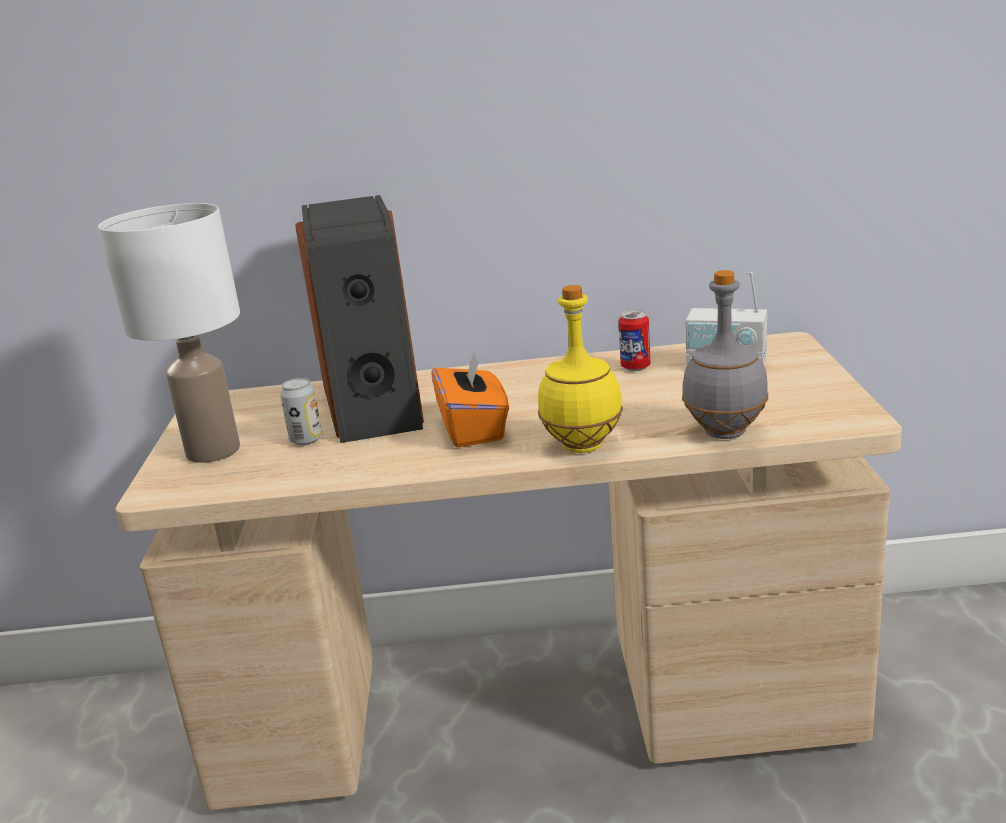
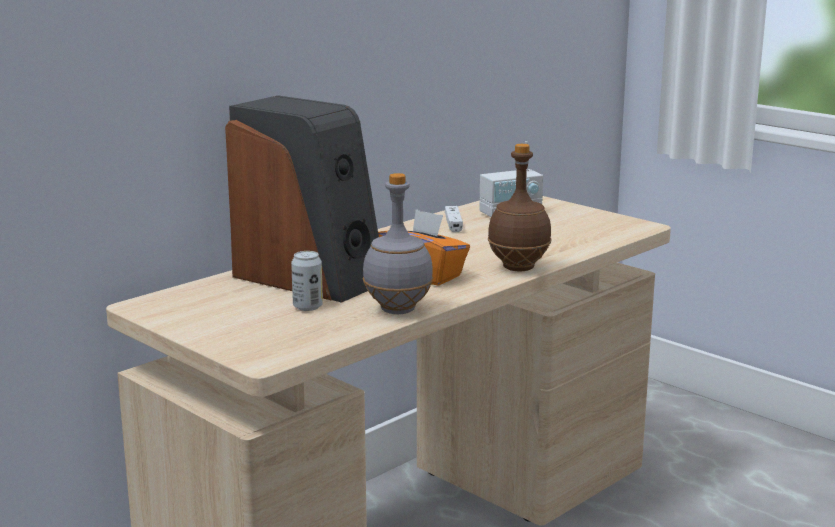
camera: 45 degrees left, 5 degrees down
(214, 450) = (243, 329): white table lamp -> none
(582, 447) = (518, 268): yellow bottle -> brown bottle
(635, 367) = (453, 224): can -> white game controller
(723, 432) = (584, 245): grey bottle -> grey bottle (397, 310)

